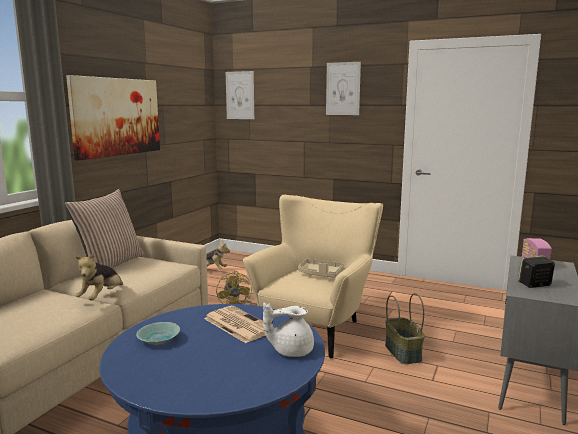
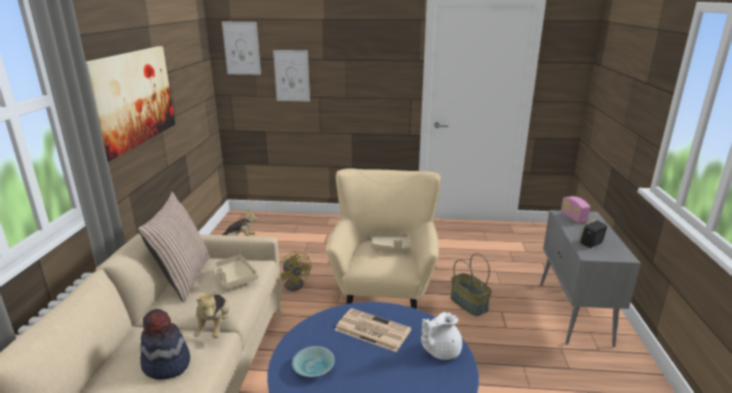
camera: 20 degrees left, 10 degrees up
(41, 312) = (166, 364): none -> hat
(149, 270) = (234, 278): none -> beige tray
(343, 88) = (359, 43): picture -> picture (292, 76)

